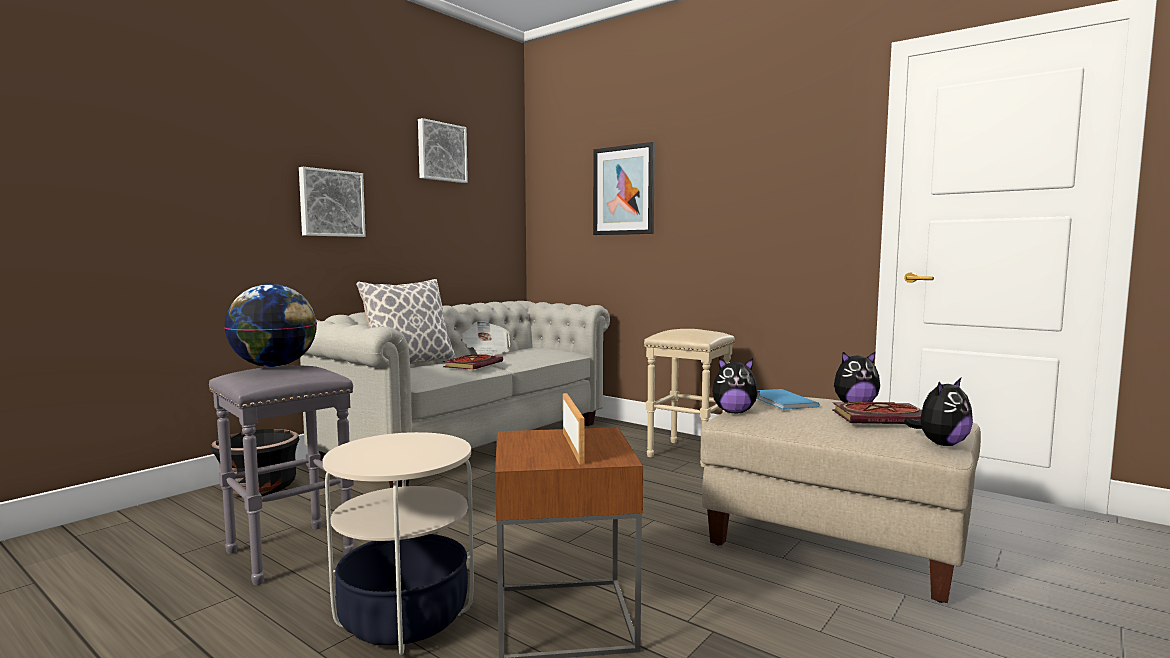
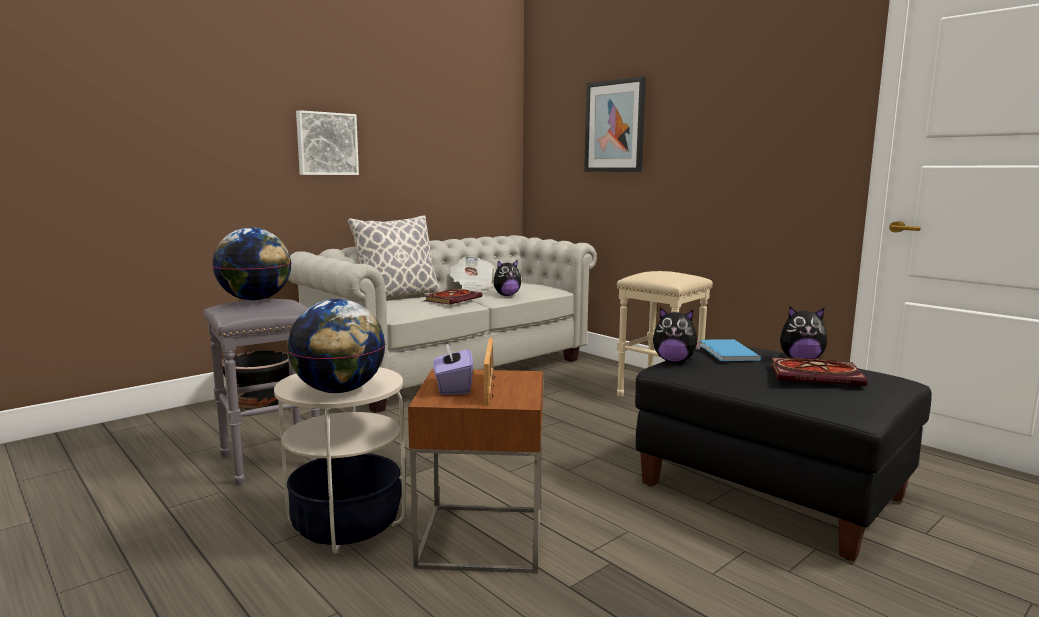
camera: 10 degrees right, 5 degrees up
(403, 460) = (339, 391): none -> globe
(441, 152) = (435, 89): picture -> none
(533, 448) = (453, 387): none -> purple tissue box
(836, 541) = (770, 492): beige ottoman -> black ottoman
(941, 444) = (863, 406): plush toy -> plush toy (506, 295)

